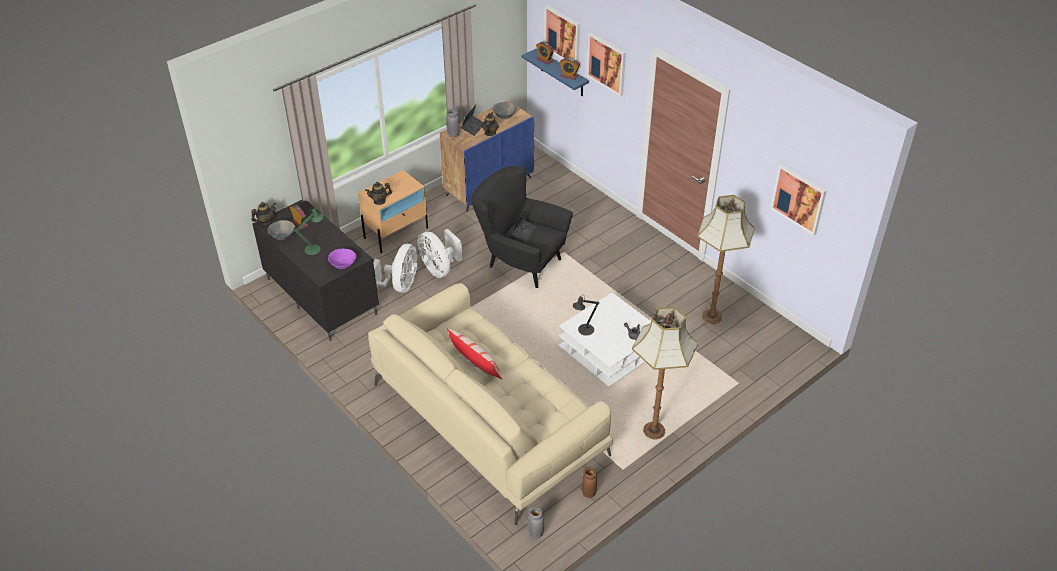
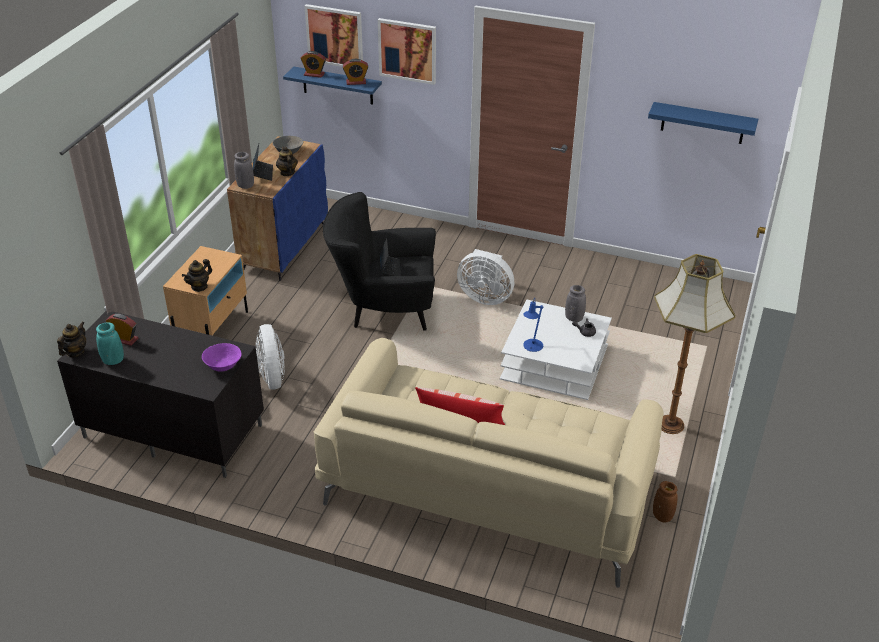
camera: 30 degrees left, 5 degrees down
(282, 236) = (113, 360): grey bowl -> turquoise vase
(315, 249) = (170, 360): green table lamp -> none
(439, 269) = (297, 349): white fan -> white fan (485, 297)
(535, 532) = (646, 585): grey vase -> grey vase (574, 318)
(584, 330) = (532, 347): black table lamp -> blue table lamp
(711, 317) = (626, 295): floor lamp -> none
(799, 199) = (703, 123): picture -> blue shelf

